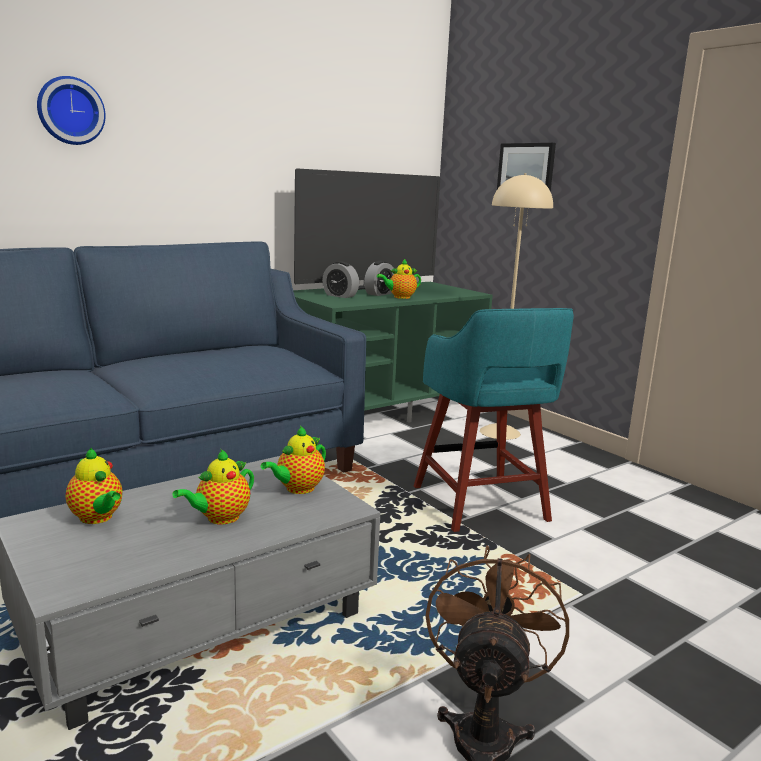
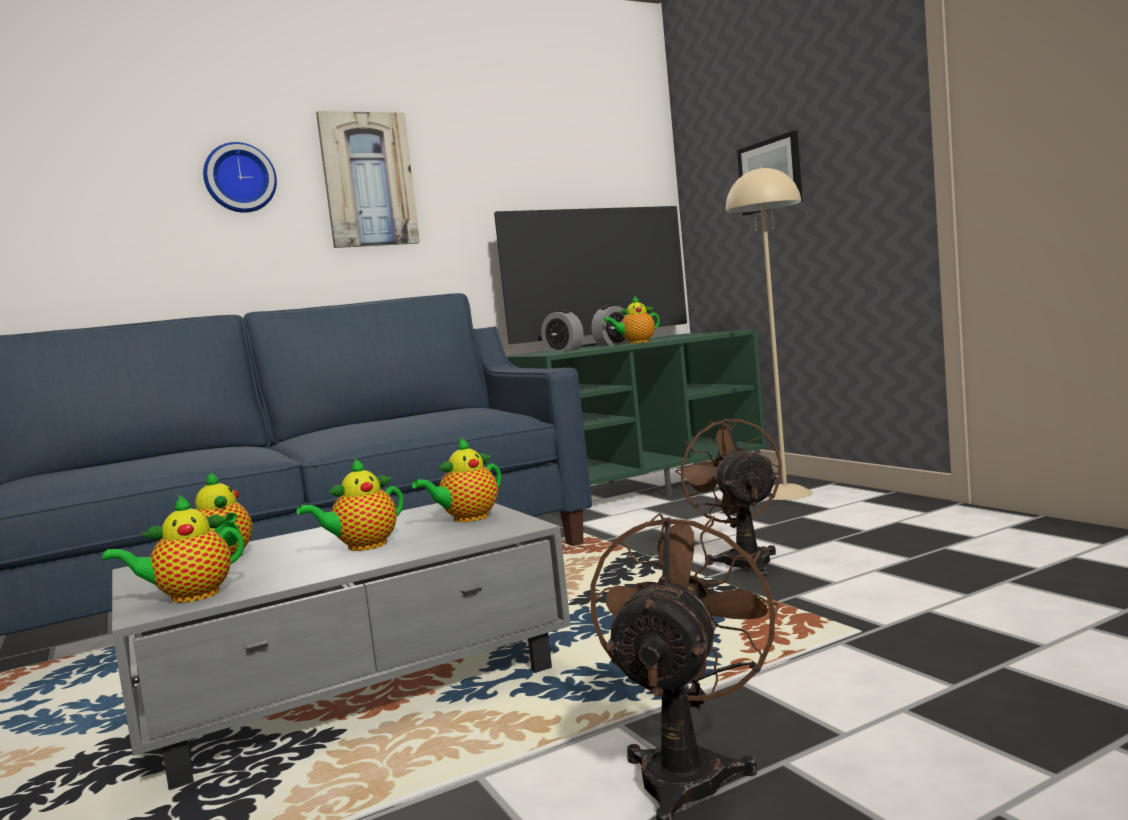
camera: 10 degrees right, 10 degrees down
(88, 574) = (189, 597): none -> teapot
(187, 124) = (368, 180): none -> picture
(481, 505) = (742, 560): turquoise stool -> brown fan

